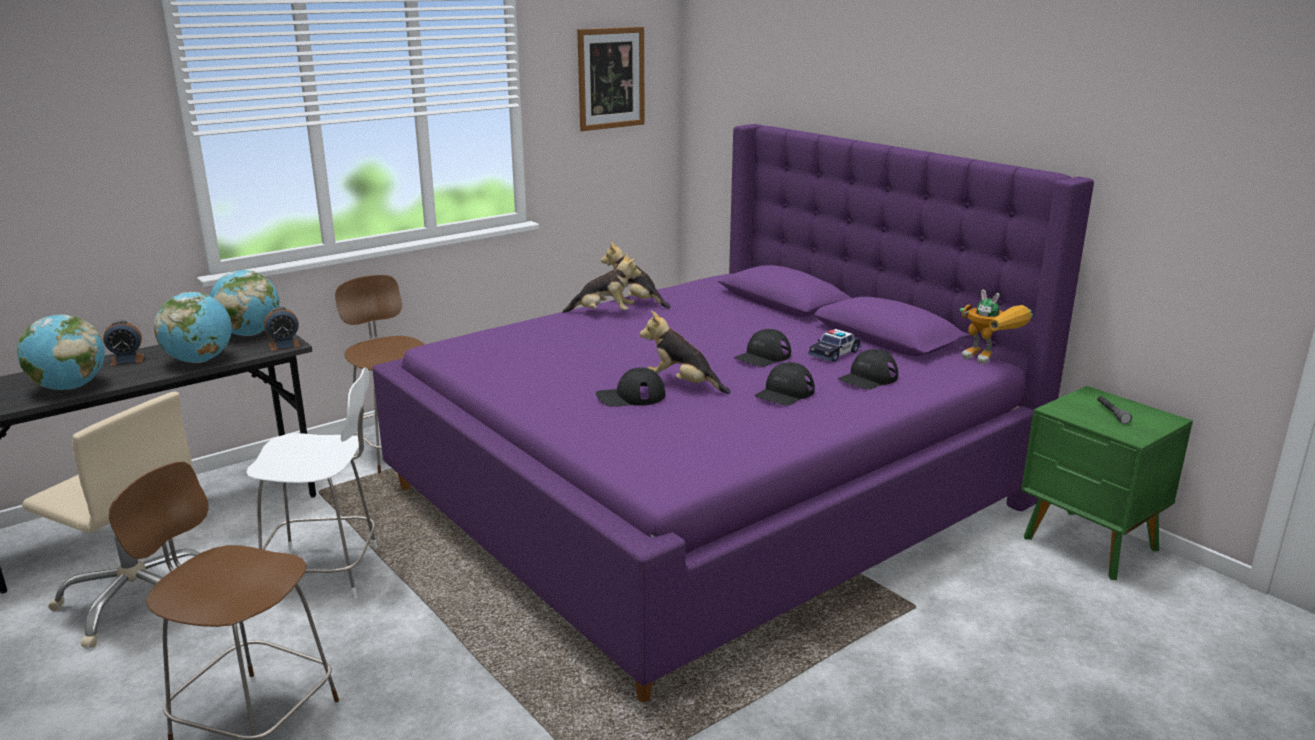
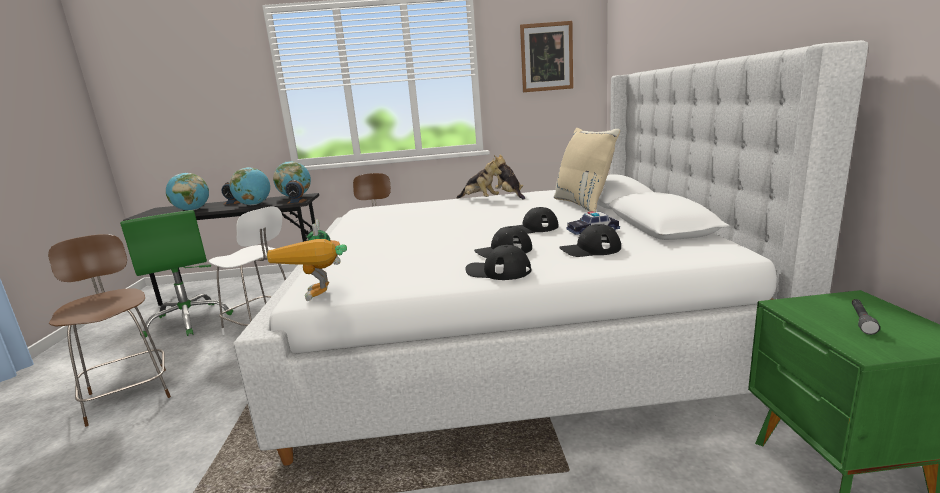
camera: 35 degrees right, 5 degrees down
(139, 599) = (189, 321): beige office chair -> green office chair
(630, 396) = (401, 241): black cap -> black cap (498, 271)
(683, 384) = (446, 238): plush toy -> none
(712, 494) = (512, 334): purple bed -> white bed
(762, 311) = (584, 204): none -> beige pillow
(991, 360) = (738, 249): toy robot -> toy robot (322, 298)

